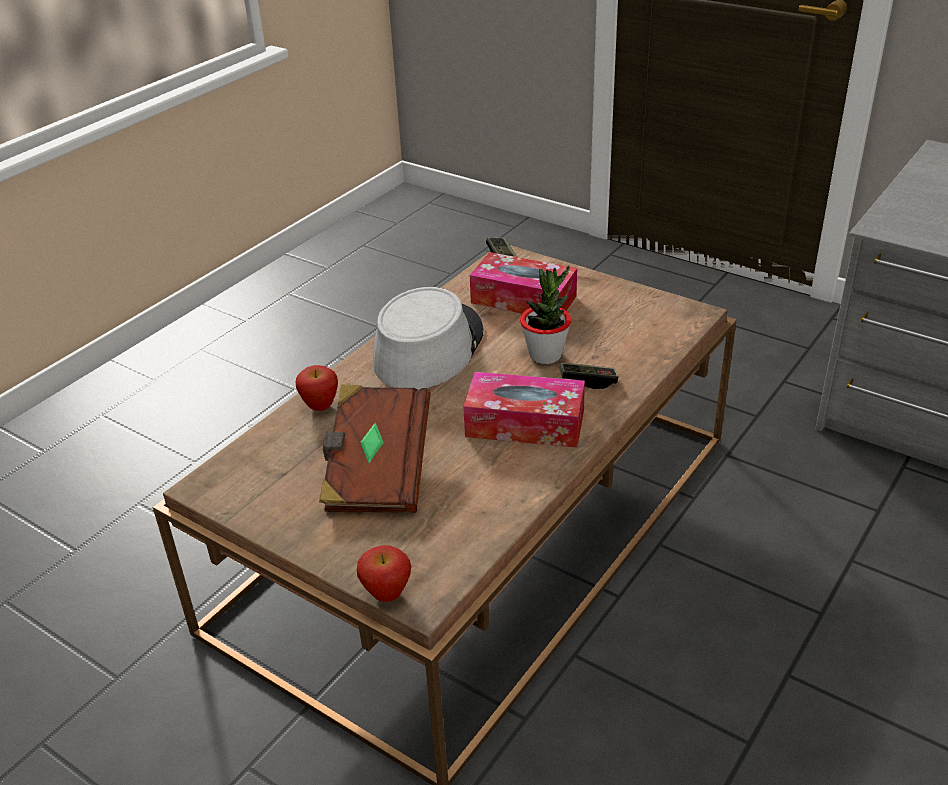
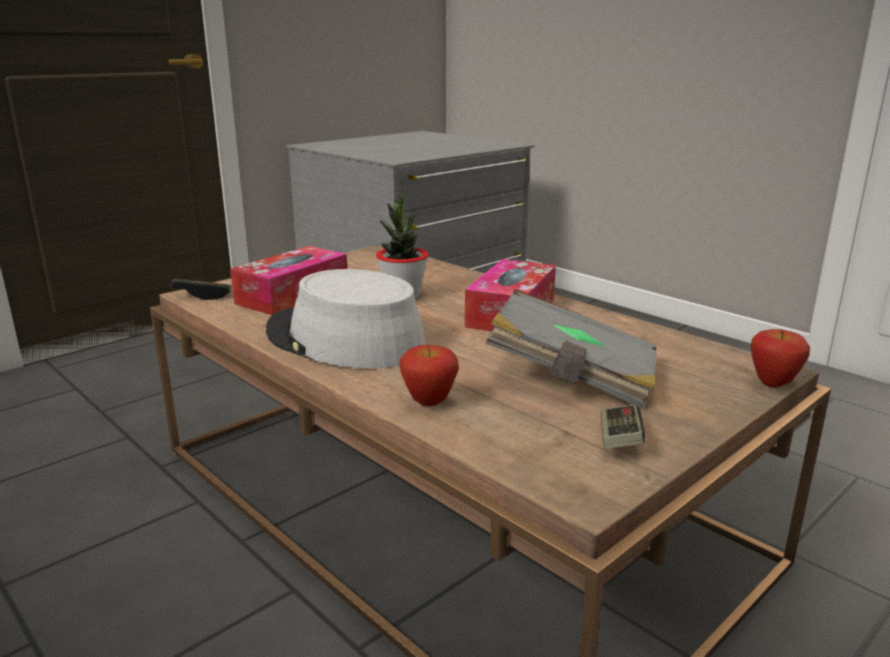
camera: 80 degrees left, 15 degrees down
(376, 471) = (572, 378): brown book -> grey book
(588, 381) = (456, 287): game controller -> game controller (619, 440)

